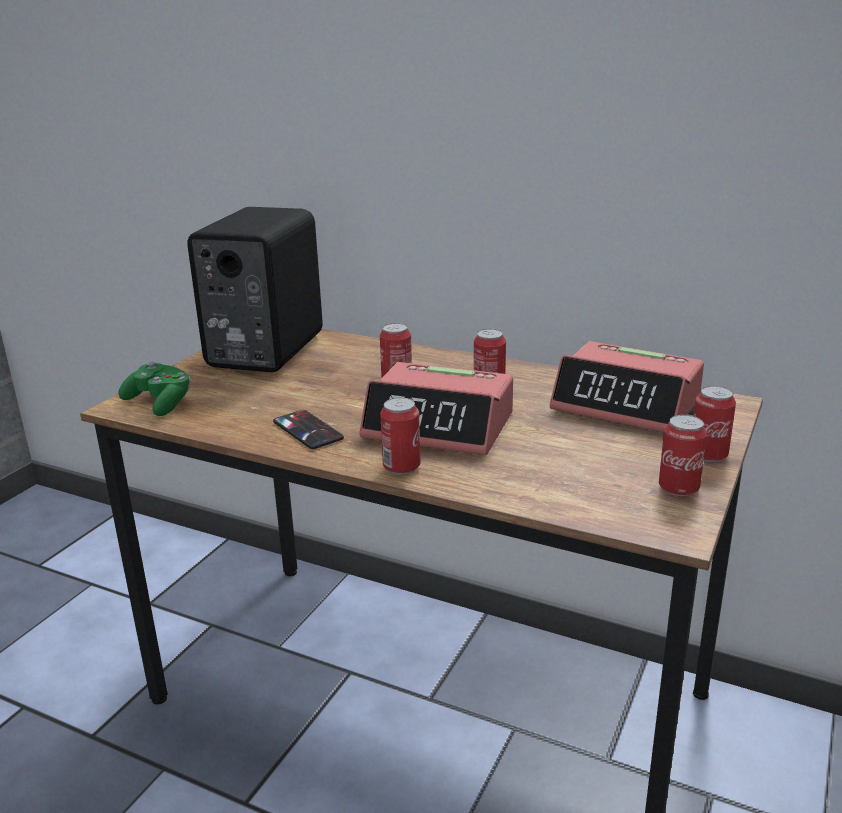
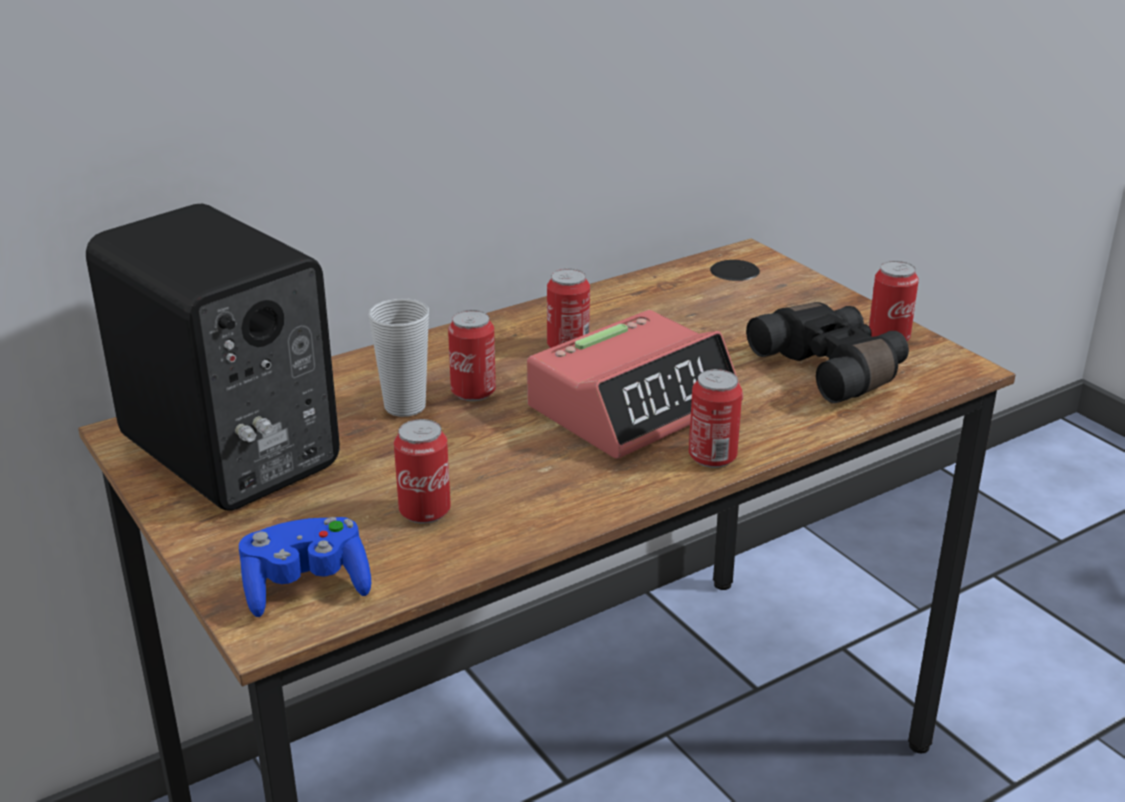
camera: 60 degrees left, 5 degrees up
(160, 403) = (306, 587): green game controller -> blue game controller
(308, 430) = (548, 490): phone -> none
(359, 370) = (405, 407): none -> cup
(590, 478) = (833, 369): none -> black binoculars
(627, 404) = (699, 296): alarm clock -> none
(708, 455) = (840, 303): can -> can (424, 511)

